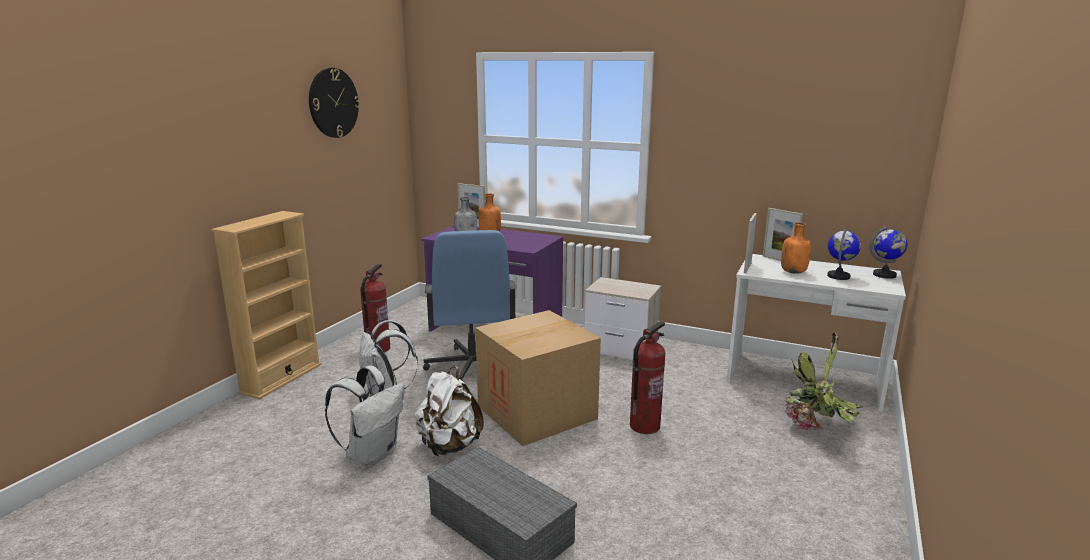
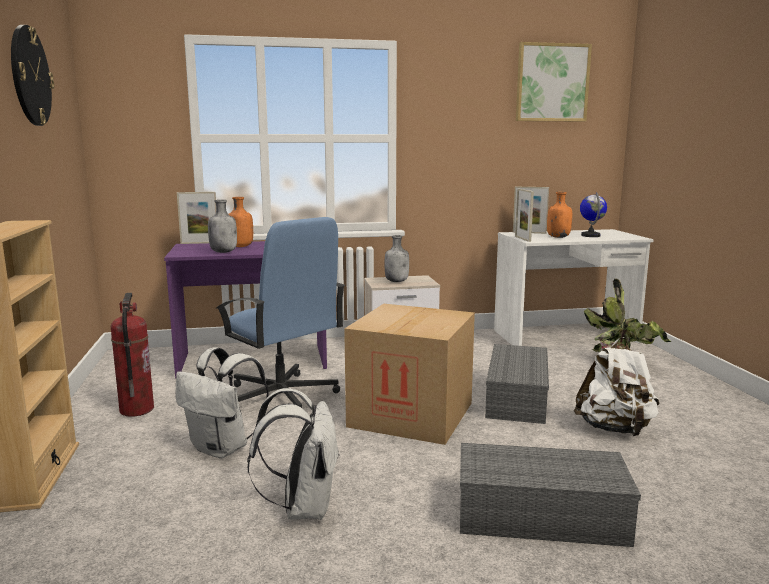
camera: 35 degrees left, 5 degrees down
(449, 446) = (376, 470): white backpack -> white backpack (614, 429)
(619, 287) = (397, 281): none -> grey bottle
(644, 426) = (515, 397): fire extinguisher -> grey storage box
(830, 94) = (552, 83): none -> picture
(884, 275) = (613, 232): globe -> none

